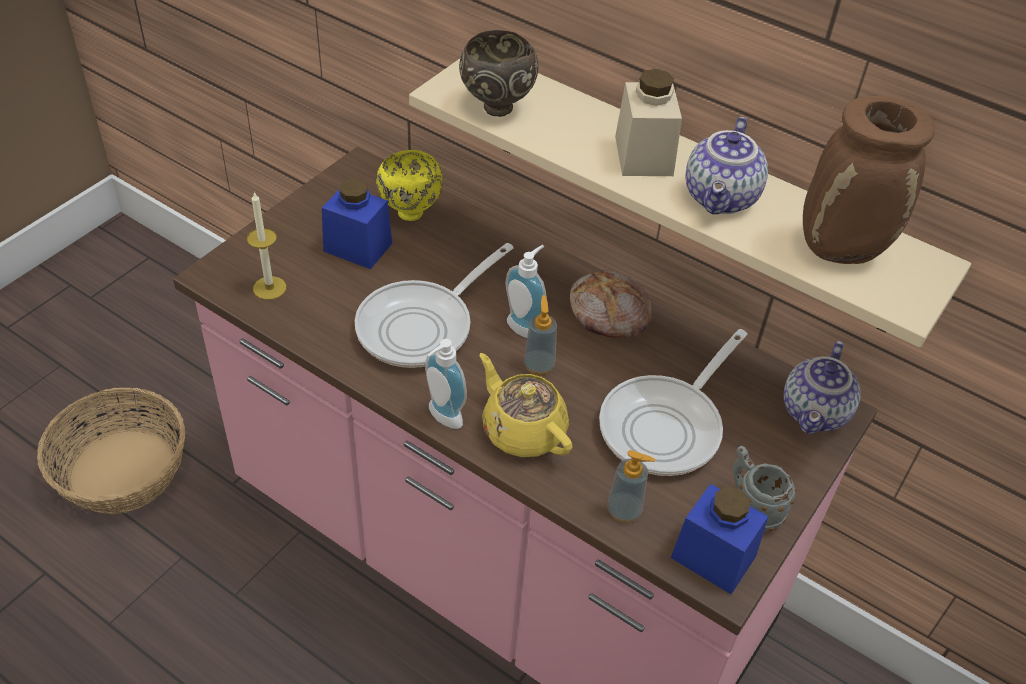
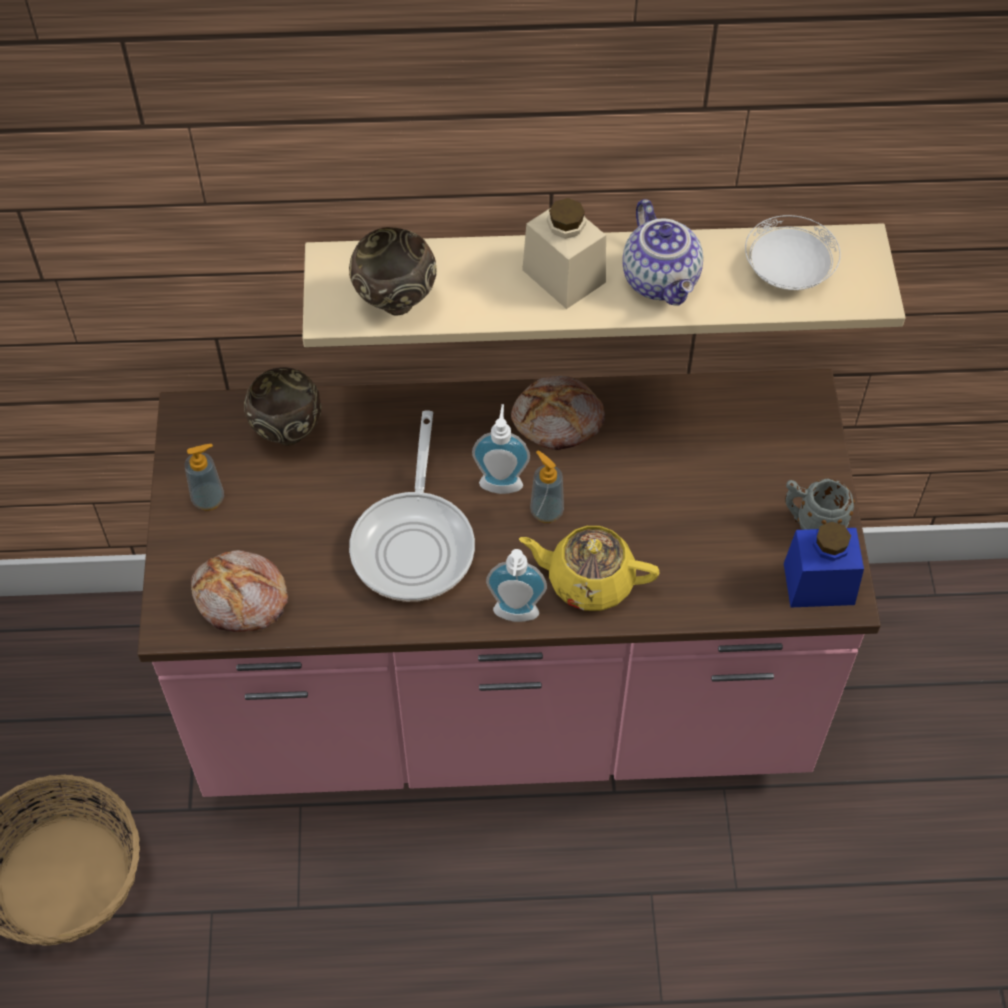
camera: 35 degrees left, 10 degrees up
(269, 288) = (241, 600): candle -> bread
(358, 247) = (277, 503): blue jar -> none
(410, 212) = (287, 432): yellow bowl -> brown bowl
(624, 510) = (725, 593): soap dispenser -> soap dispenser (208, 499)
(666, 426) = (693, 496): frying pan -> none
(816, 413) = (792, 405): teapot -> none
(842, 248) = (788, 271): brown vase -> white plate

